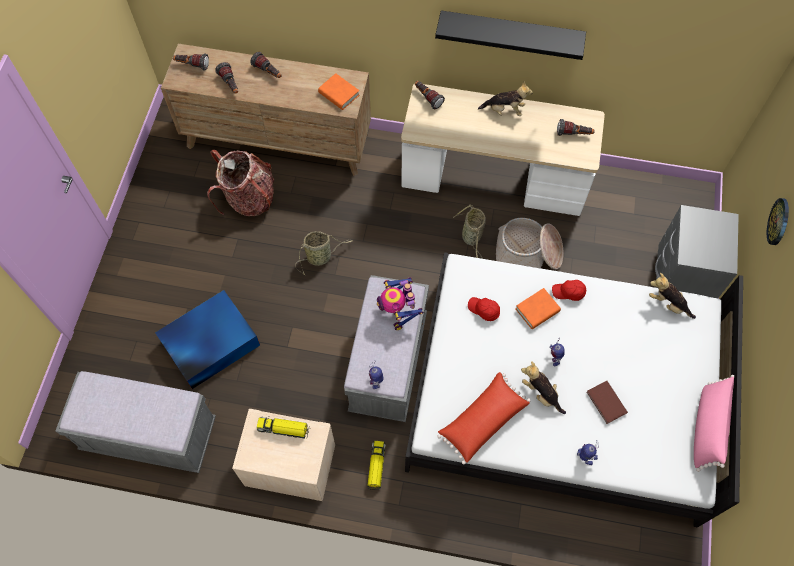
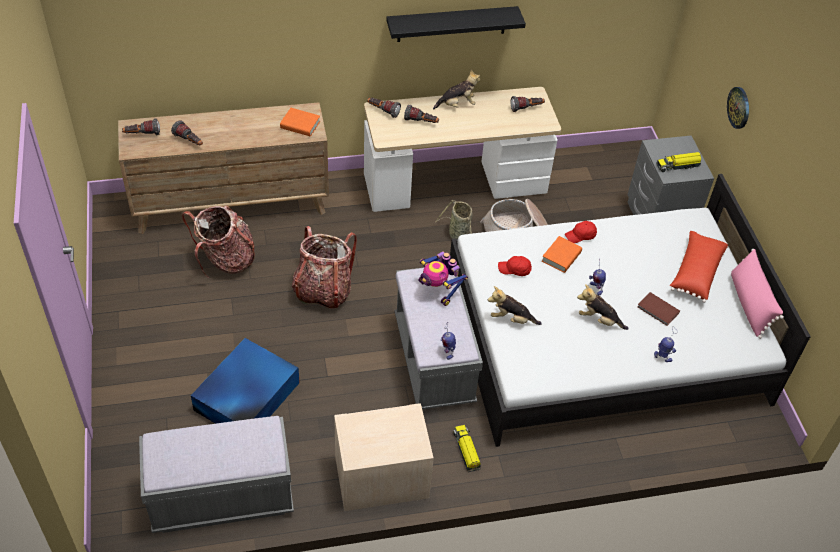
camera: 25 degrees left, 15 degrees down
(268, 72) = (222, 123): flashlight -> flashlight (421, 122)
(284, 429) = (378, 421): toy truck -> toy truck (678, 165)
(320, 257) = (323, 290): basket -> backpack
(482, 420) = (559, 356): red pillow -> red pillow (695, 272)
(668, 304) = (668, 221): plush toy -> plush toy (511, 319)

